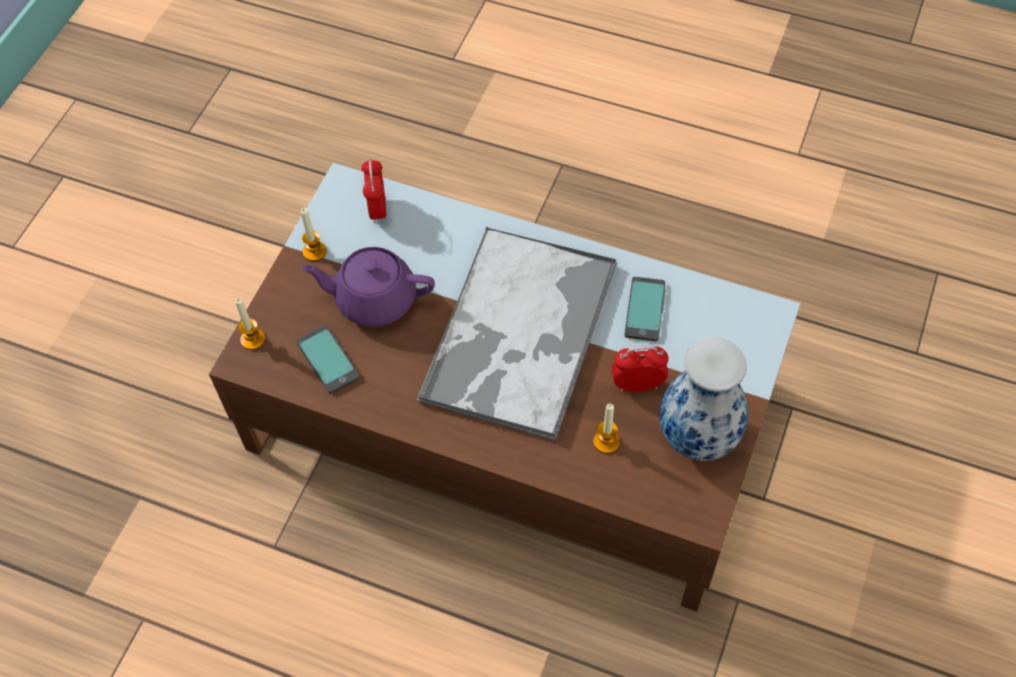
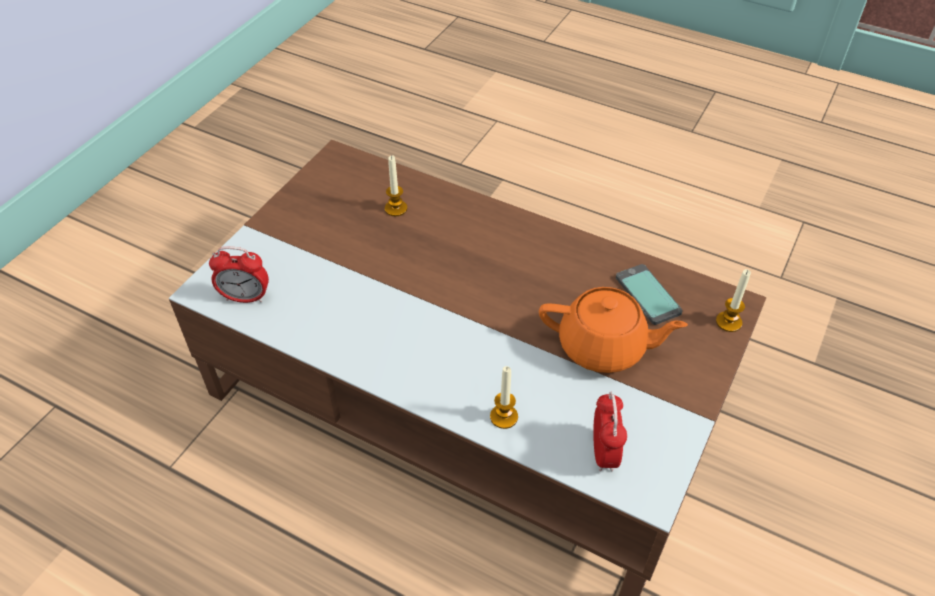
camera: 175 degrees left, 10 degrees down
(314, 251) = (676, 407): candle -> candle (504, 417)
(374, 299) = (603, 347): purple teapot -> orange teapot
(519, 334) = (456, 298): tray -> none
(638, 385) = (354, 245): alarm clock -> alarm clock (245, 297)
(645, 310) = (323, 307): phone -> none
(700, 437) = (316, 204): vase -> none

